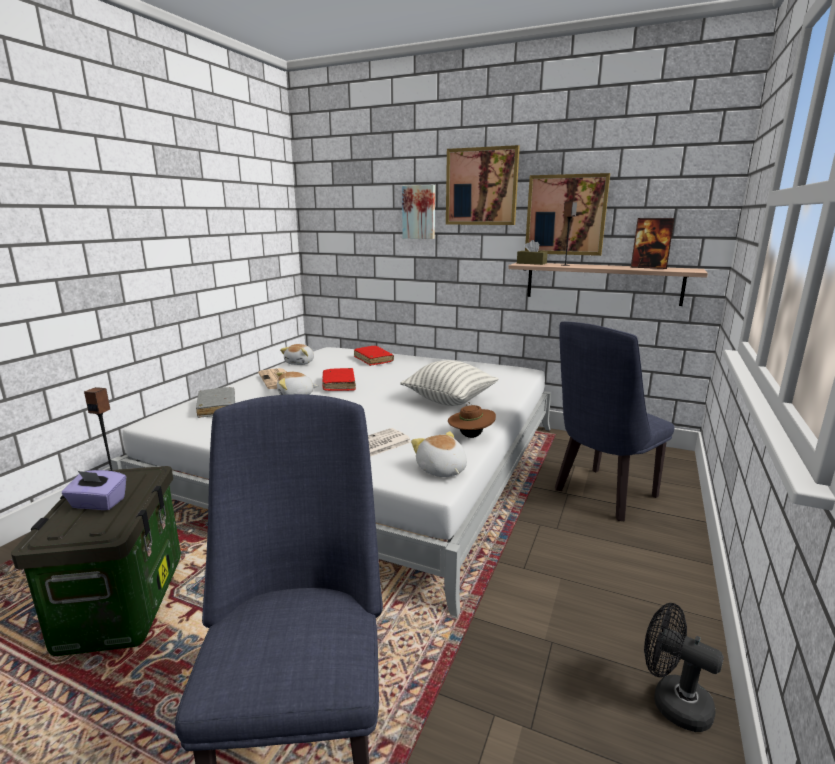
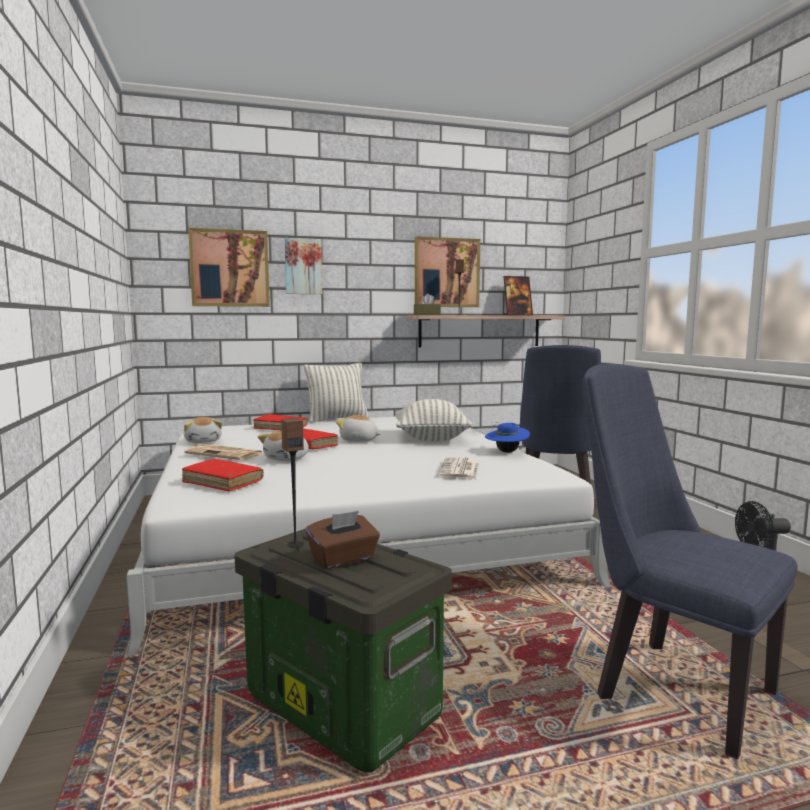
camera: 40 degrees left, 10 degrees down
(98, 503) = (343, 559): purple tissue box -> brown tissue box
(217, 407) = (223, 482): grey book -> red book
(435, 358) = (337, 419): none -> pillow
(441, 470) = (543, 470): plush toy -> plush toy (359, 440)
(470, 436) = (506, 452): brown hat -> blue hat
(481, 187) = (369, 244): picture -> picture (230, 268)

